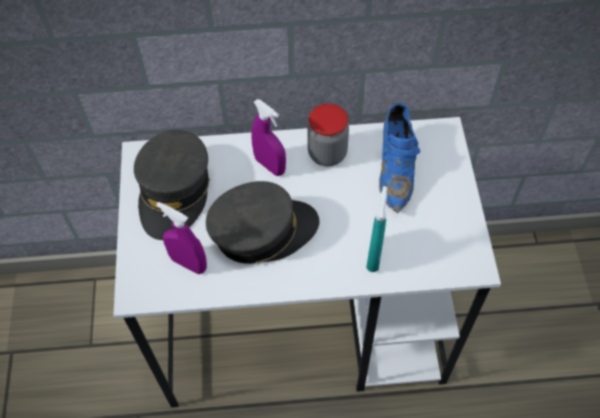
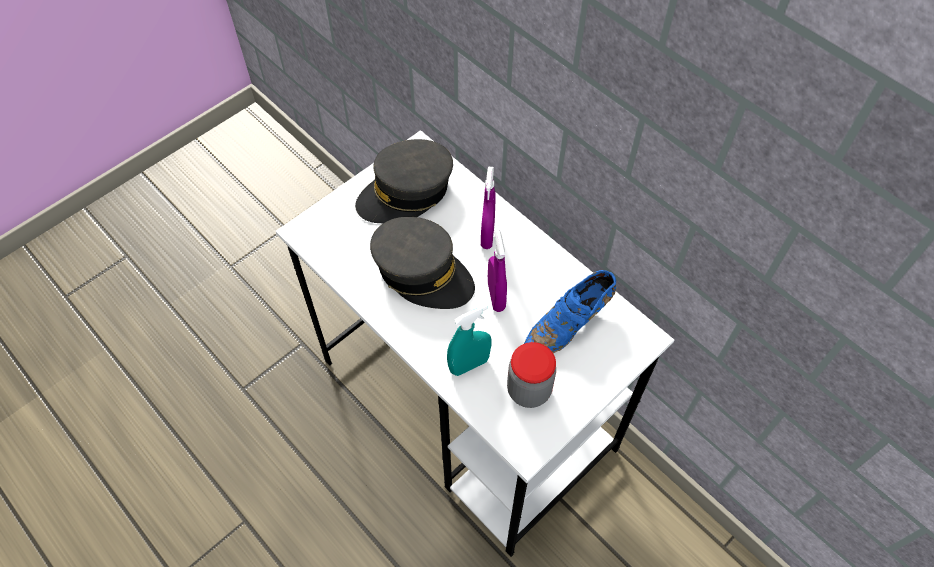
camera: 50 degrees right, 0 degrees up
(188, 263) = (354, 245): purple spray bottle -> purple spray bottle (496, 296)
(327, 153) = (536, 266): jar -> jar (529, 390)

